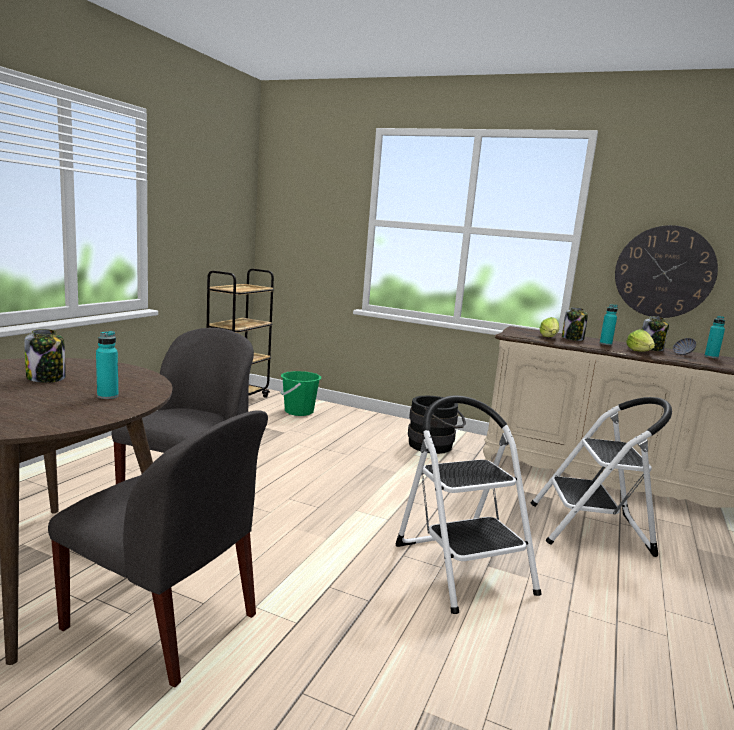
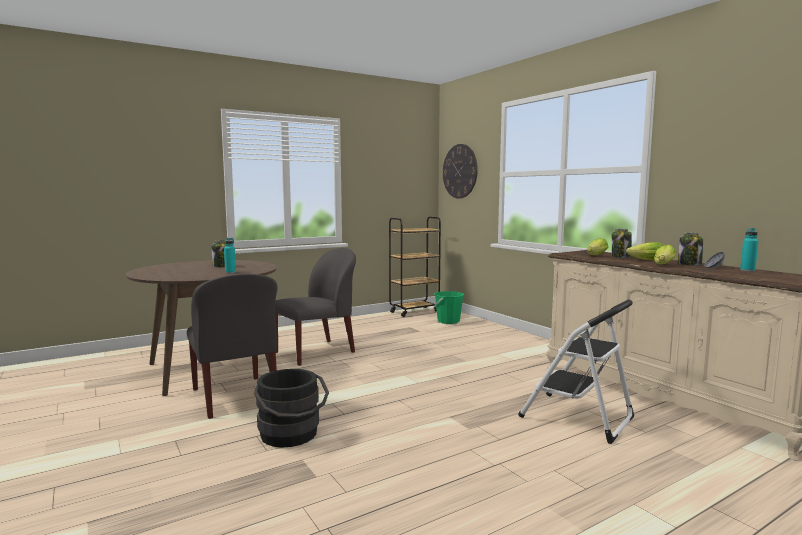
camera: 35 degrees right, 5 degrees down
(435, 446) = (525, 351): black bucket -> black bucket (291, 436)
(461, 566) = (429, 413): step ladder -> none
(605, 344) = (645, 260): turquoise bottle -> lettuce
(664, 272) = (724, 191): wall clock -> wall clock (460, 171)

